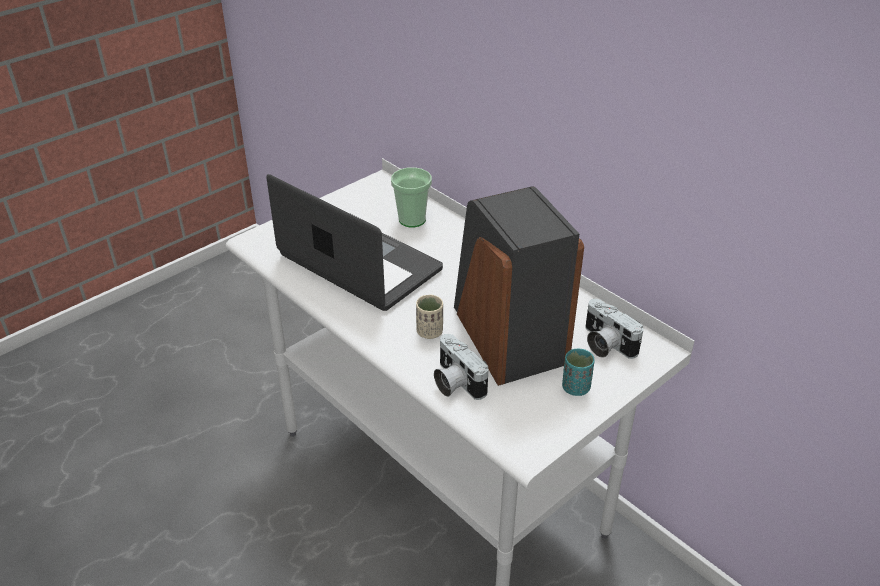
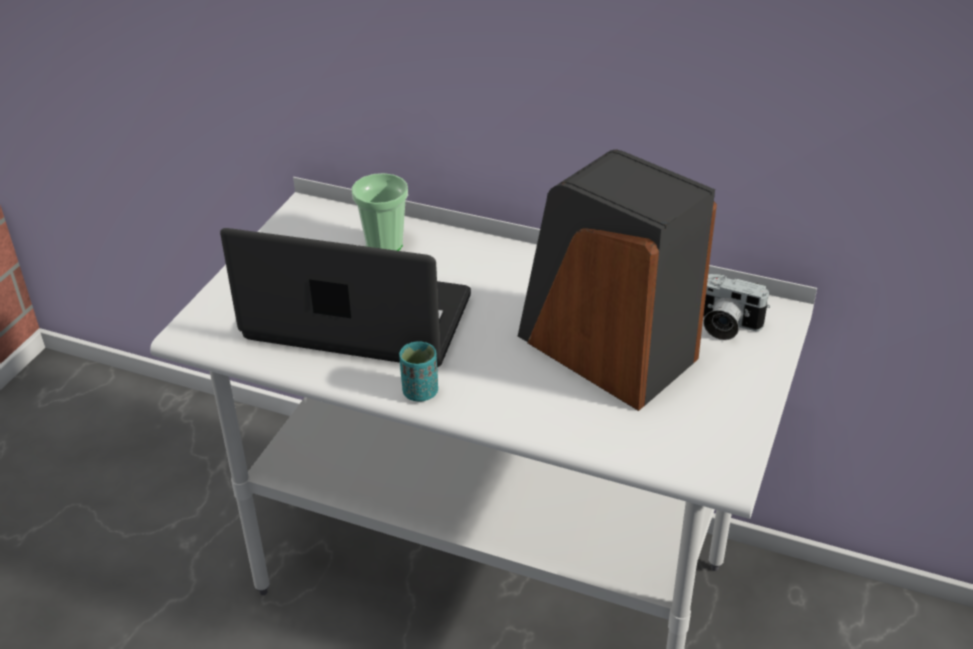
camera: 25 degrees left, 0 degrees up
(429, 332) = (511, 375): beige cup -> none
(455, 382) = (587, 424): camera -> none
(575, 388) = (725, 383): turquoise cup -> turquoise cup (420, 392)

